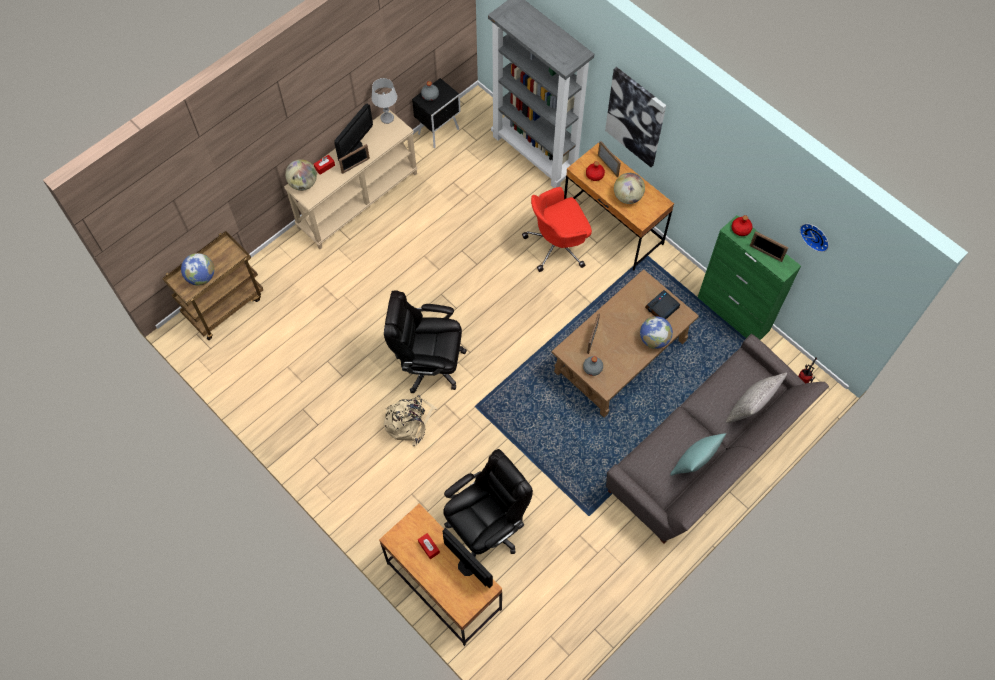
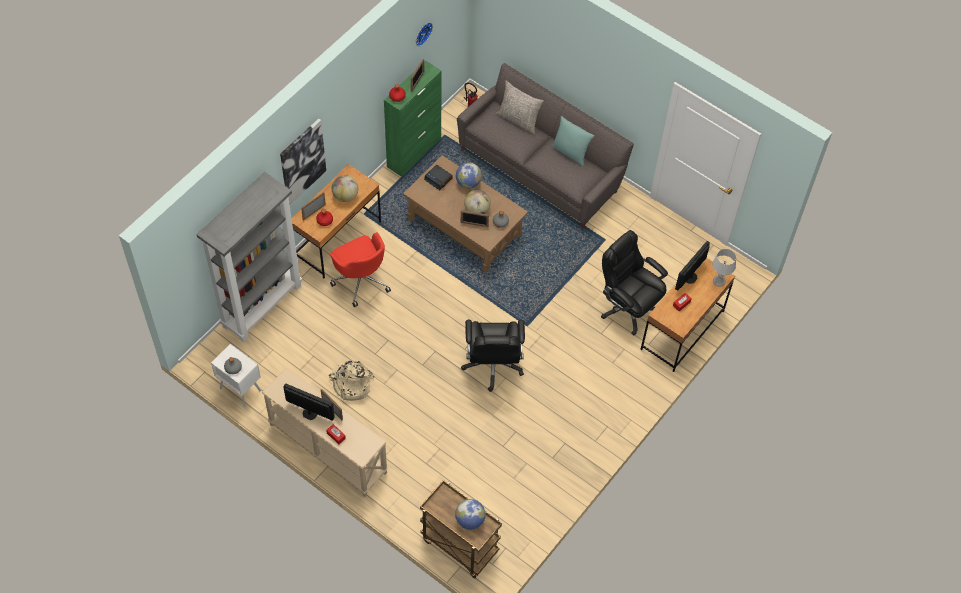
camera: 100 degrees left, 5 degrees down
(303, 184) = (357, 451): globe -> globe (477, 210)
(387, 118) = (274, 391): grey table lamp -> grey table lamp (719, 281)
(409, 422) = (550, 373): beige backpack -> beige backpack (351, 384)
(439, 131) = (240, 388): black nightstand -> white nightstand

